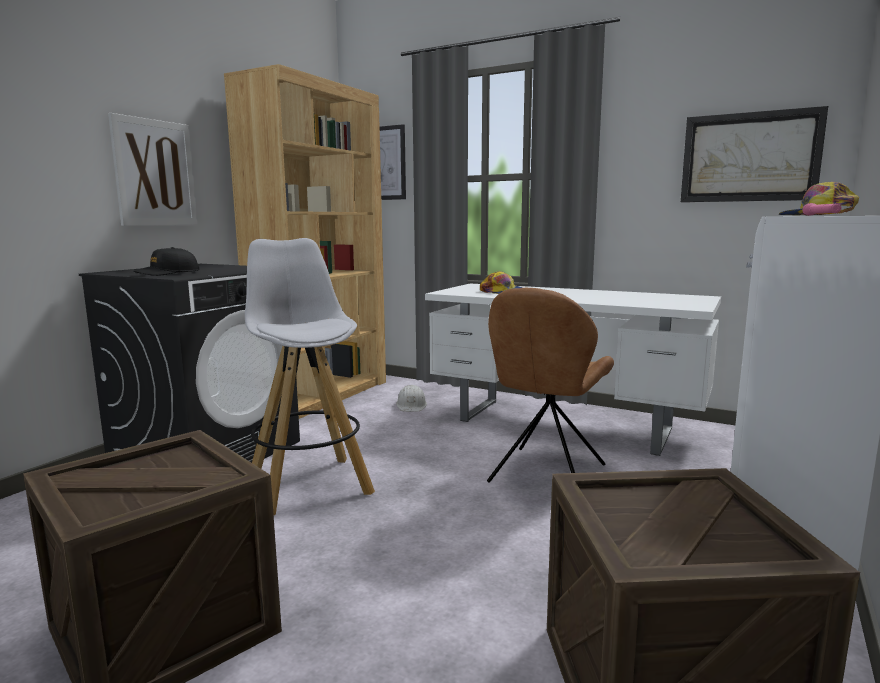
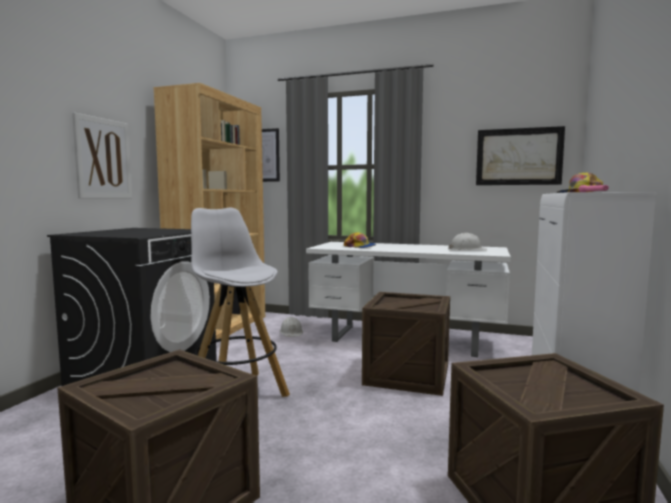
camera: 10 degrees left, 5 degrees down
(167, 273) = (123, 234): black cap -> none
(546, 475) = (407, 375): brown chair -> crate
(654, 299) = (467, 249): none -> white hard hat

